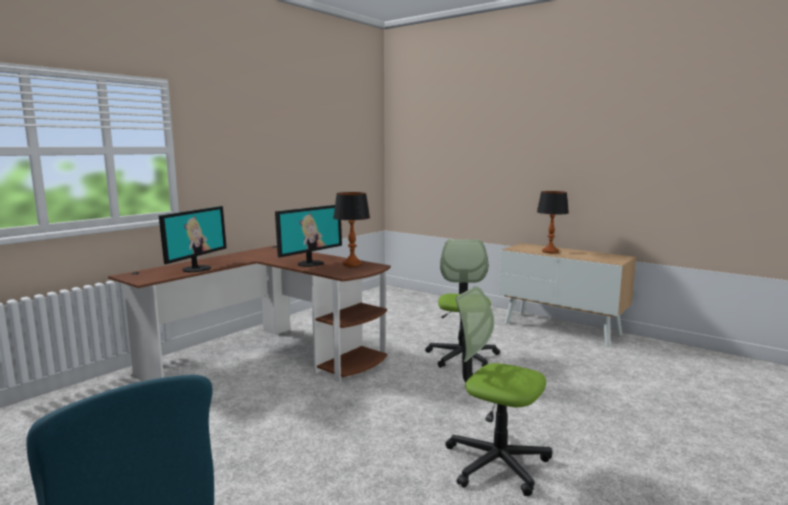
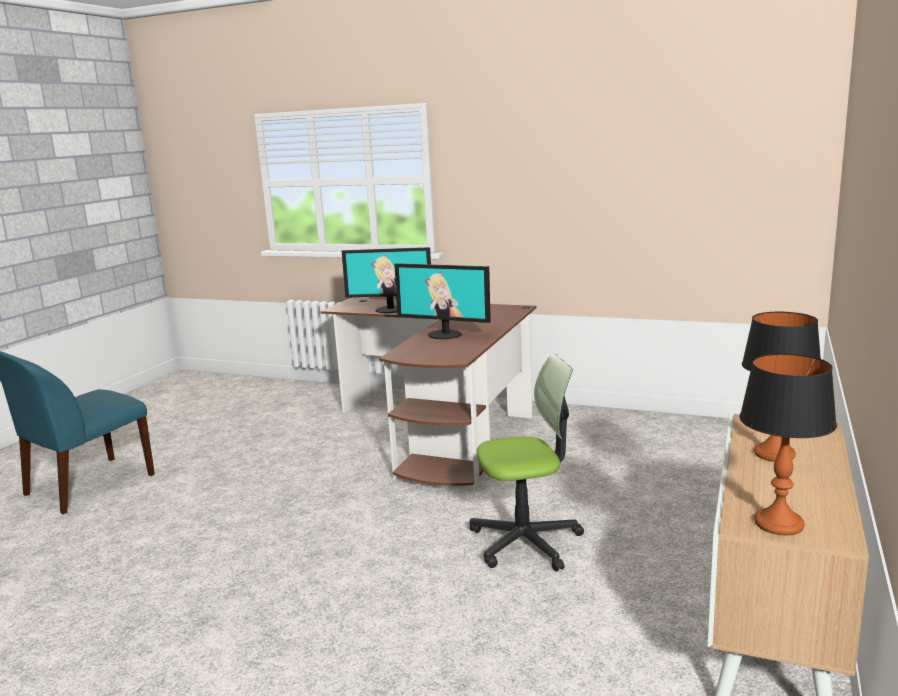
camera: 75 degrees right, 5 degrees up
(352, 264) = (457, 348): table lamp -> table lamp (778, 523)
(496, 462) = (223, 602): office chair -> none

